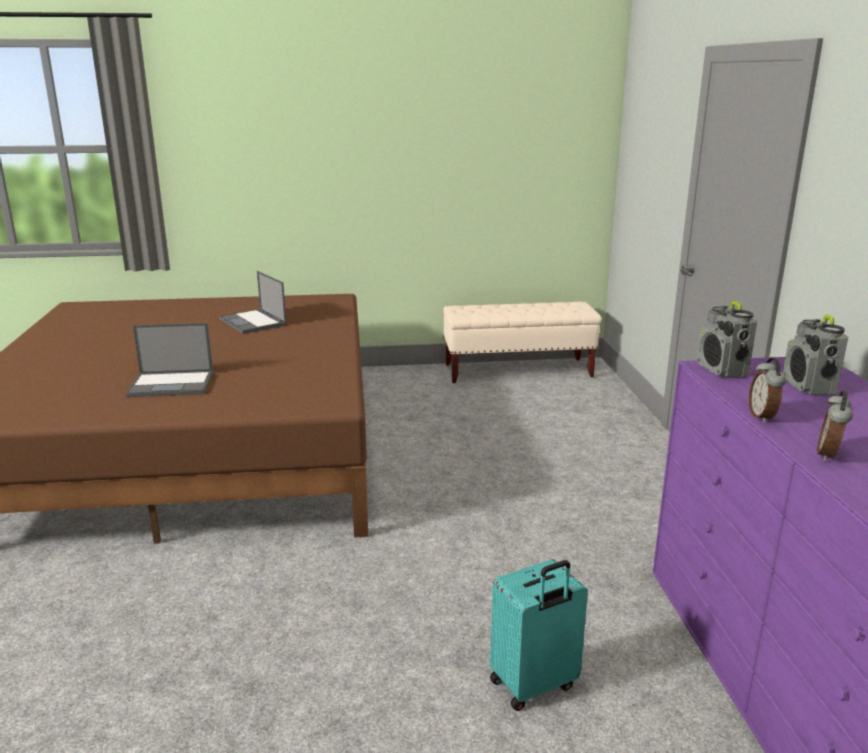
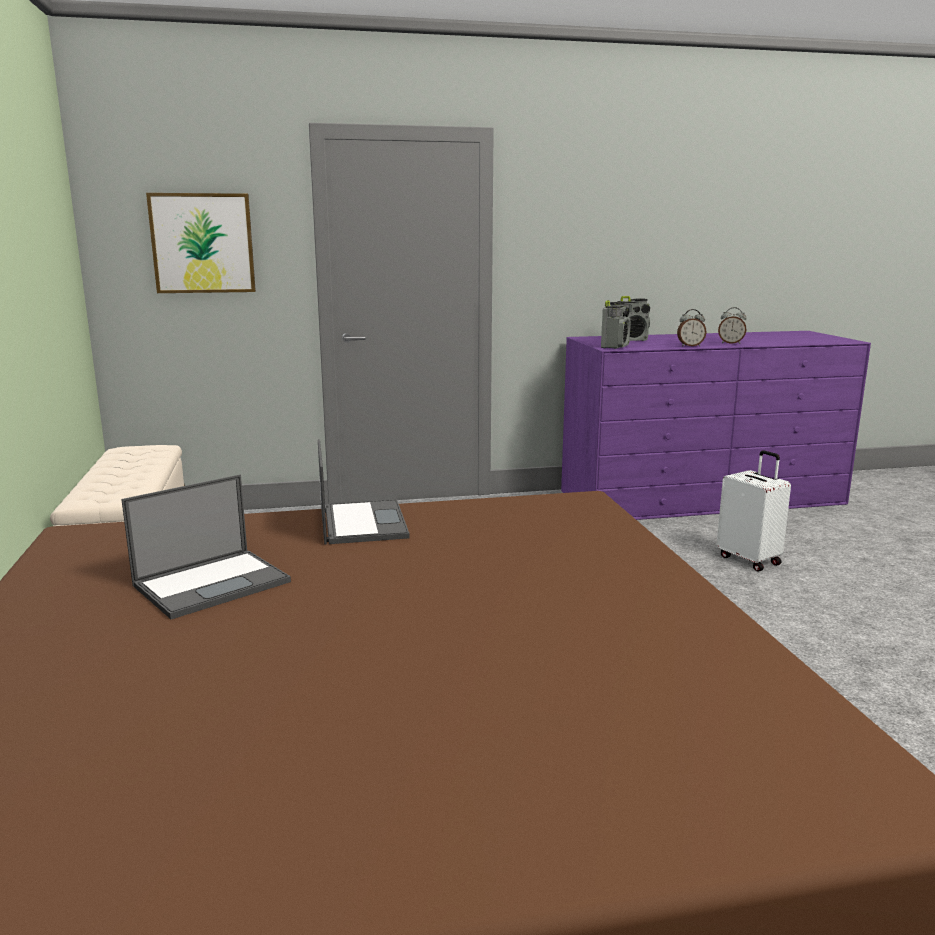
camera: 95 degrees left, 5 degrees down
(172, 384) = (565, 596): laptop -> laptop (362, 522)
(534, 685) = (749, 560): turquoise suitcase -> white suitcase
(651, 158) = (203, 243): none -> picture
(722, 370) = (615, 346): radio -> radio turned 45 degrees counterclockwise

